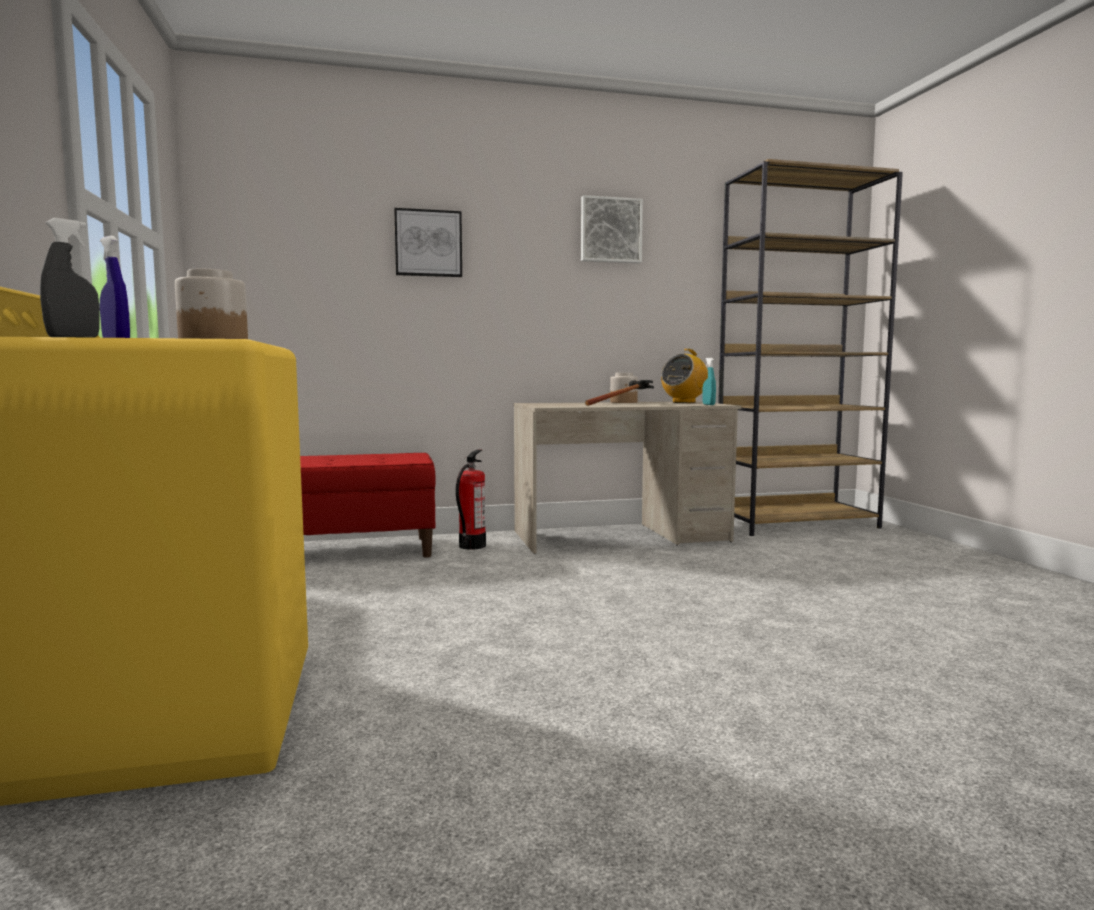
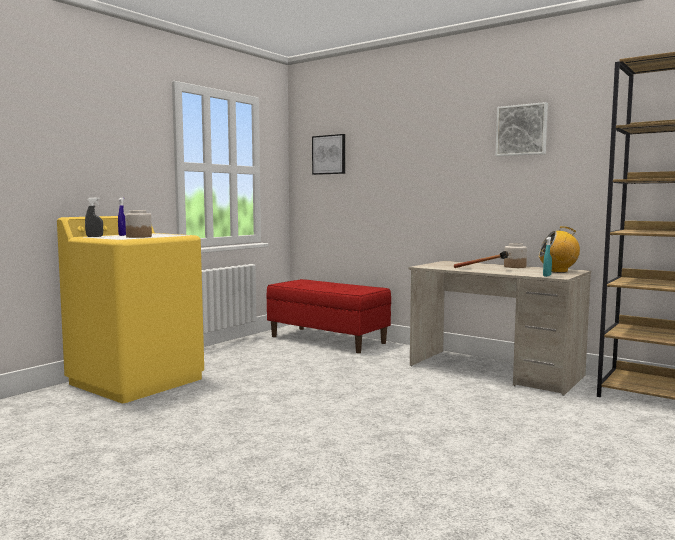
camera: 50 degrees right, 0 degrees up
(428, 243) = (398, 153): picture -> picture (329, 154)
(472, 546) = (394, 353): fire extinguisher -> none

